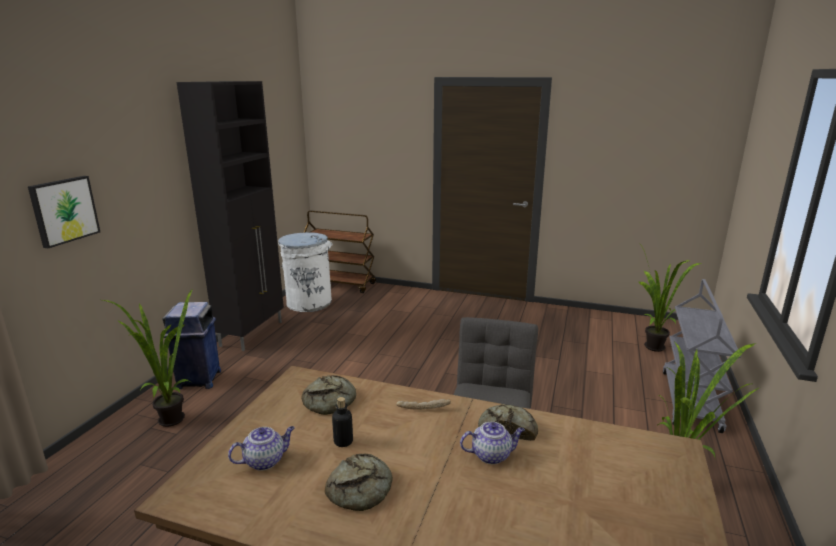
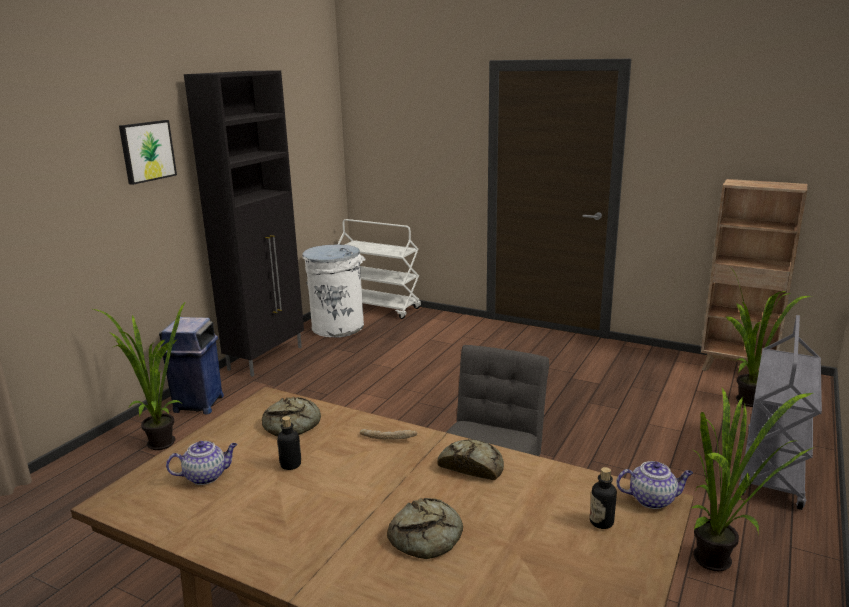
camera: 10 degrees right, 0 degrees up
(64, 210) = (57, 213): picture -> picture (147, 151)
(341, 284) = (379, 308): brown cart -> white cart
(362, 488) = (292, 510): bread -> bread (428, 536)
(492, 455) = (442, 491): teapot -> teapot (652, 499)
(637, 322) = (737, 369): none -> brown bookcase
(640, 472) = (601, 522): none -> bottle

